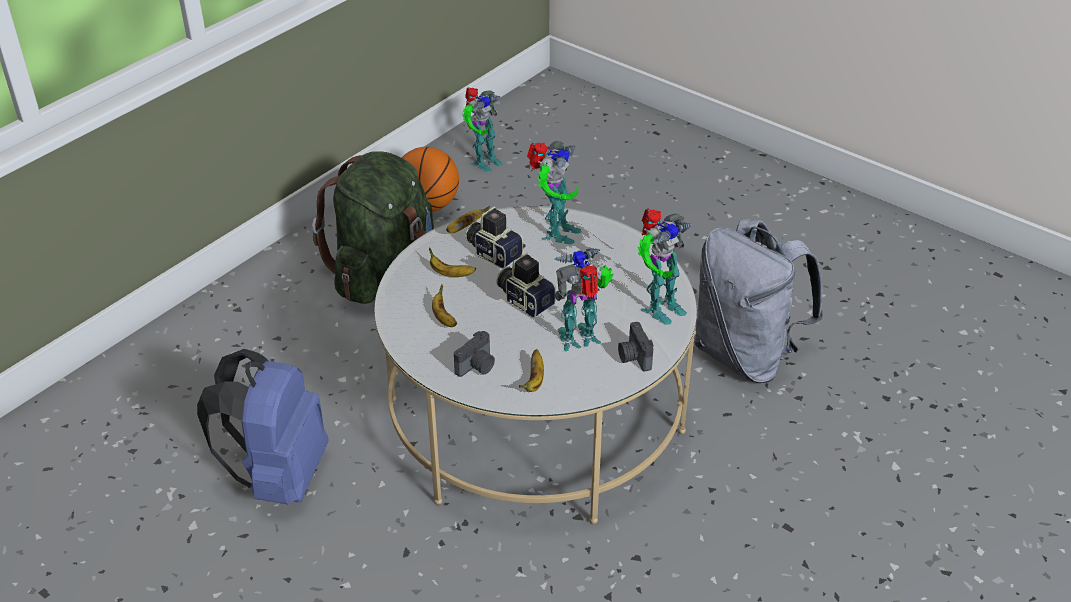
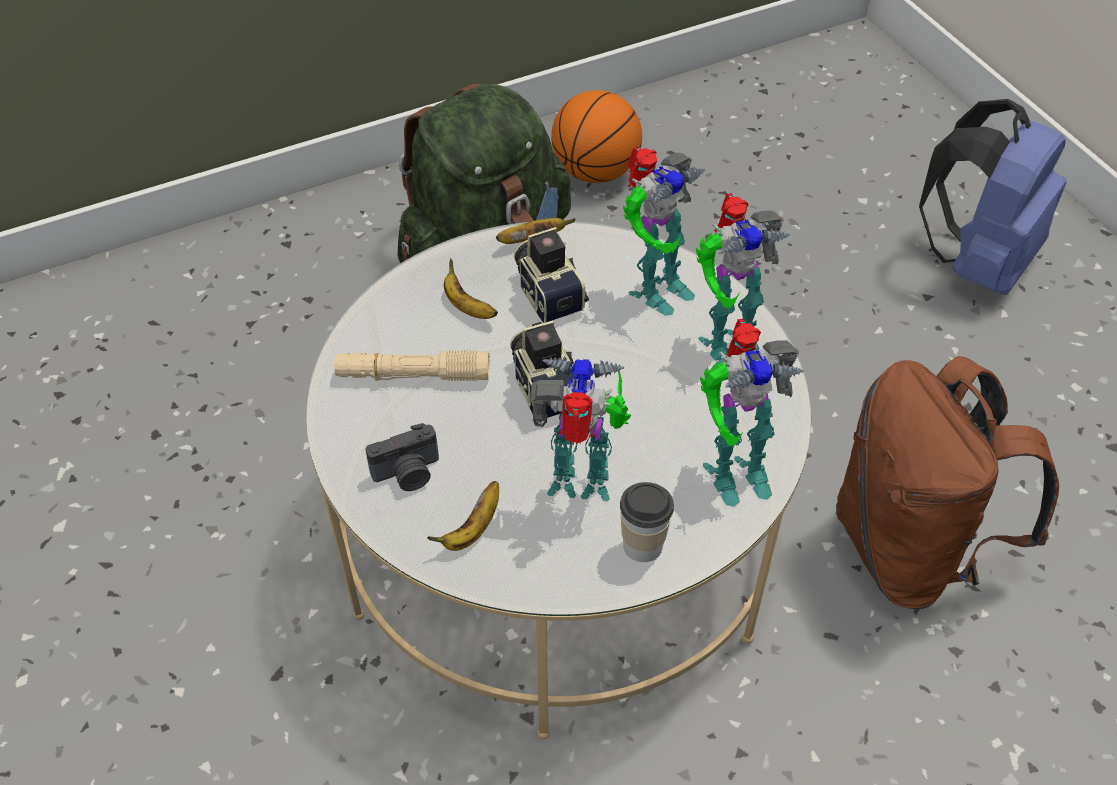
camera: 25 degrees right, 10 degrees up
(278, 476) = (194, 496): blue backpack -> blue backpack (976, 261)
(443, 318) = (413, 375): banana -> beige flashlight
(483, 162) = (701, 130): toy robot -> toy robot (727, 342)
(633, 357) = (642, 545): camera -> cup
(746, 356) = (910, 550): grey backpack -> brown backpack

